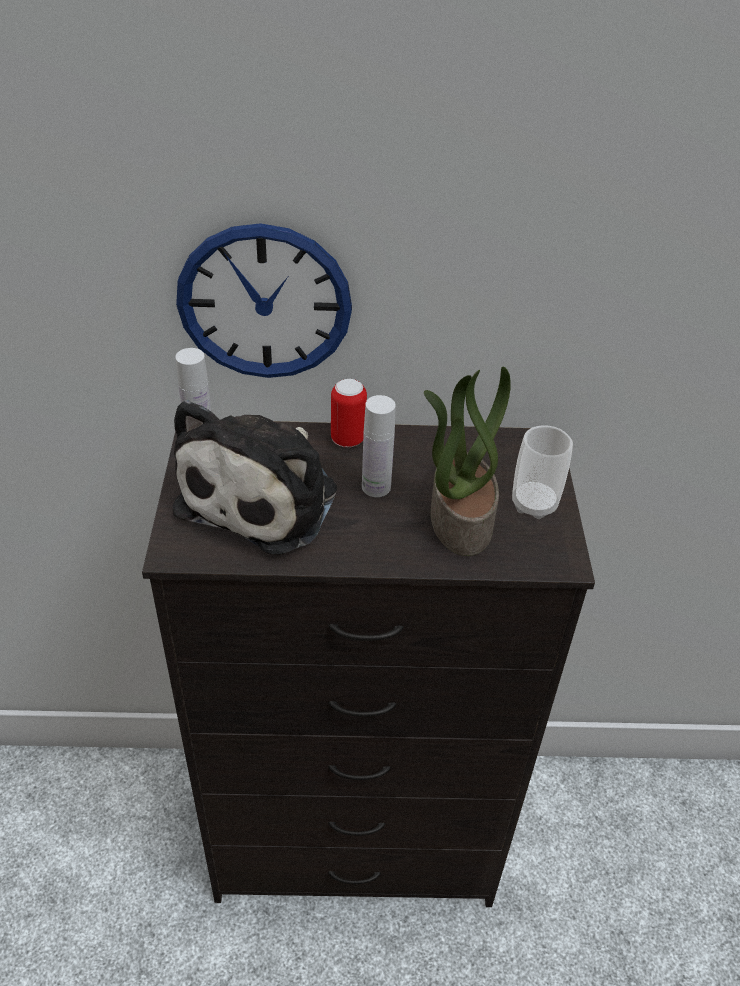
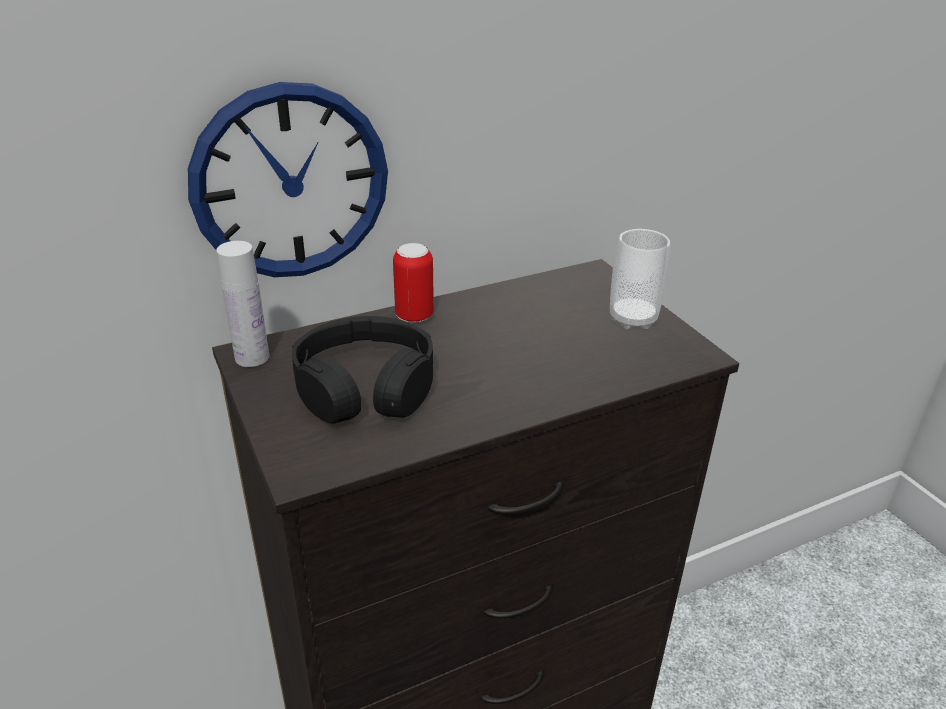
camera: 25 degrees left, 10 degrees down
(264, 495) = (365, 387): plush toy -> black headphones
(376, 487) = (476, 347): white bottle -> none
(459, 519) = (578, 350): potted plant -> none

